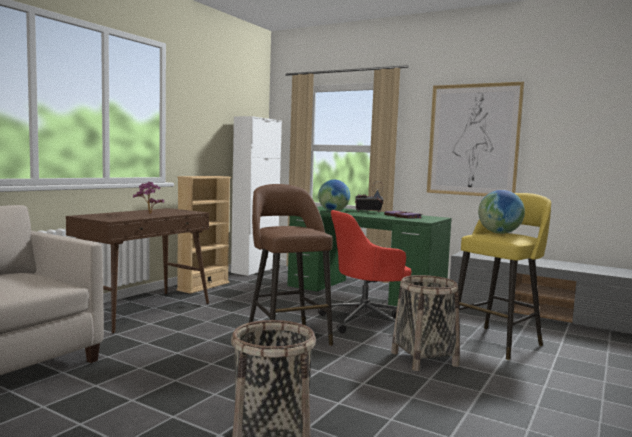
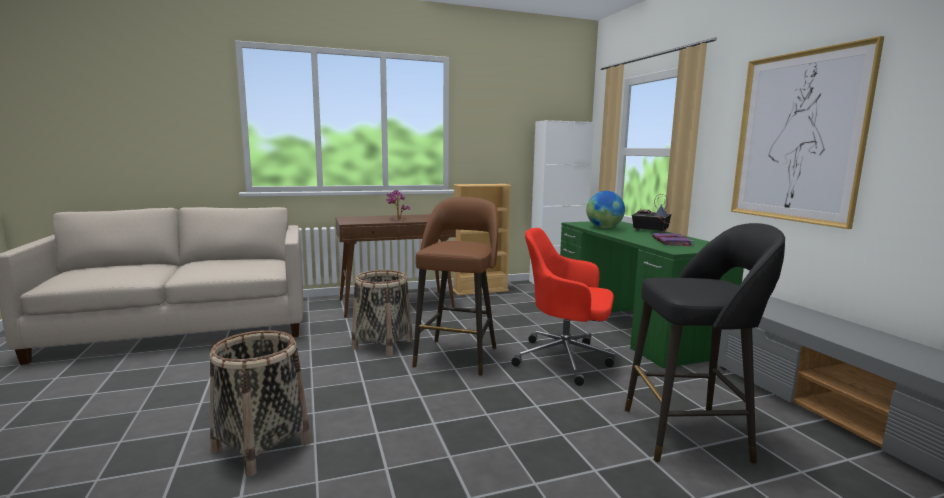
camera: 40 degrees right, 5 degrees up
(424, 359) = (546, 422): basket -> basket (383, 344)
(497, 342) = (689, 434): yellow stool -> black stool
(499, 233) = (702, 281): globe -> none

